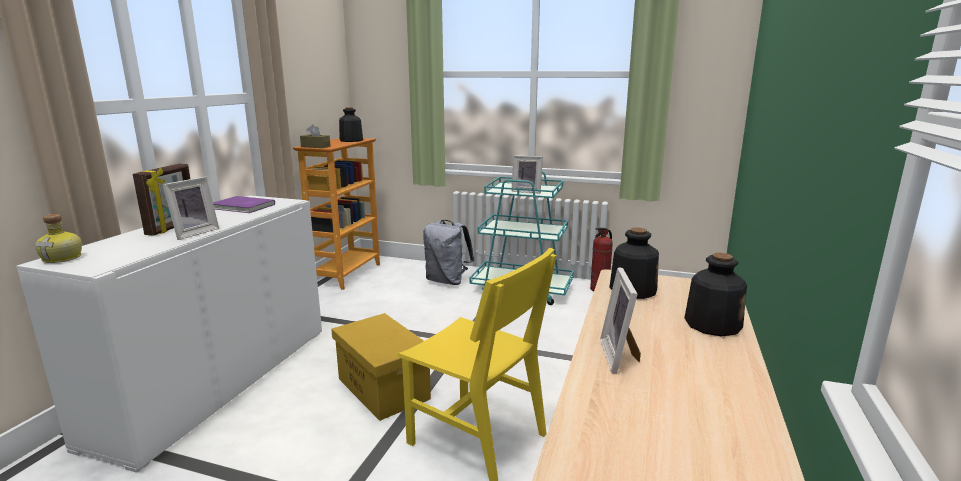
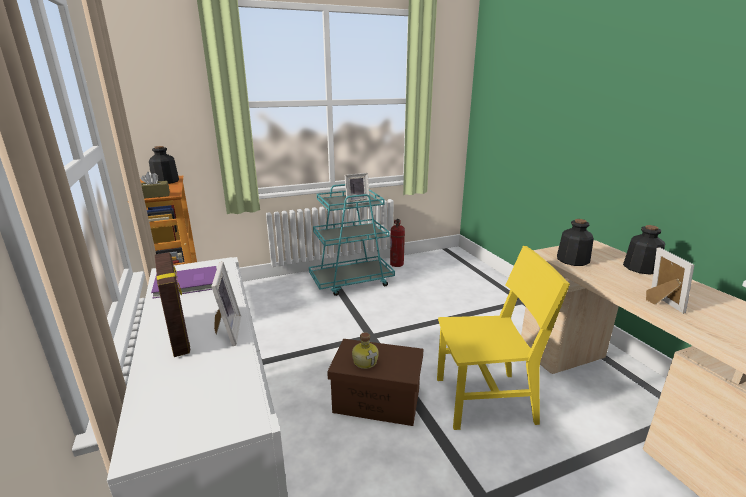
camera: 40 degrees left, 5 degrees up
(63, 258) = (154, 433): bottle -> bottle (365, 361)
(384, 389) = (378, 400): yellow storage box -> brown storage box
(447, 281) = (287, 293): grey backpack -> none
(621, 356) = (660, 303): picture frame -> picture frame turned 150 degrees counterclockwise

